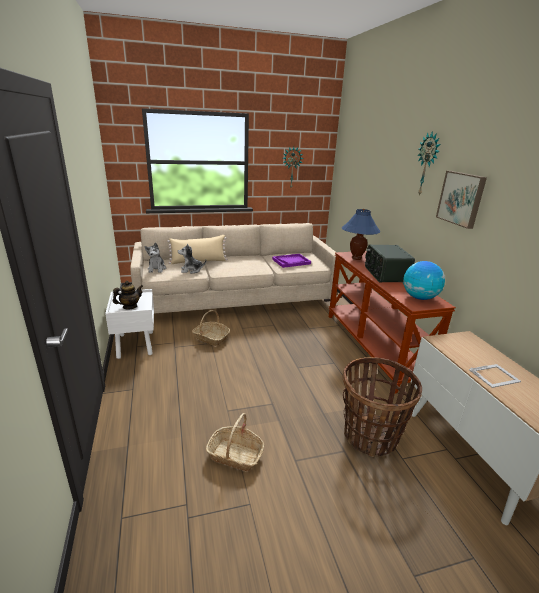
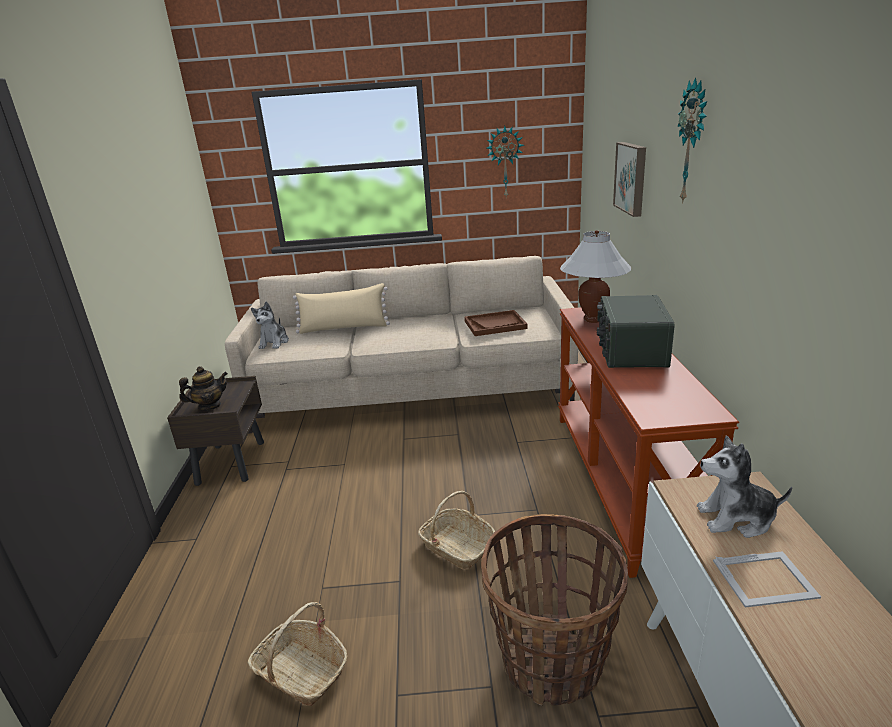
camera: 15 degrees right, 0 degrees up
(135, 344) = (231, 462): white nightstand -> brown nightstand
(191, 270) = (325, 344): plush toy -> plush toy (736, 519)
(211, 338) = (347, 455): basket -> basket (457, 547)
(291, 261) = (495, 325): purple tray -> brown tray
(356, 258) = (593, 319): blue table lamp -> white table lamp
(419, 297) = (672, 400): globe -> none
(461, 198) = (742, 207): picture -> picture (632, 178)

